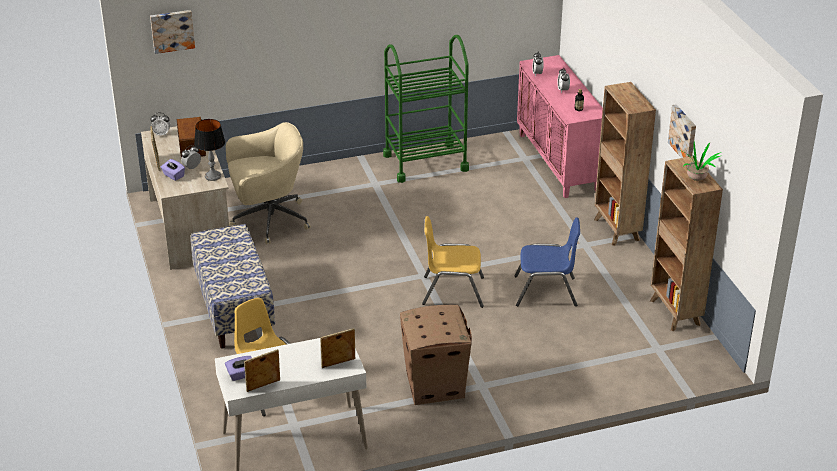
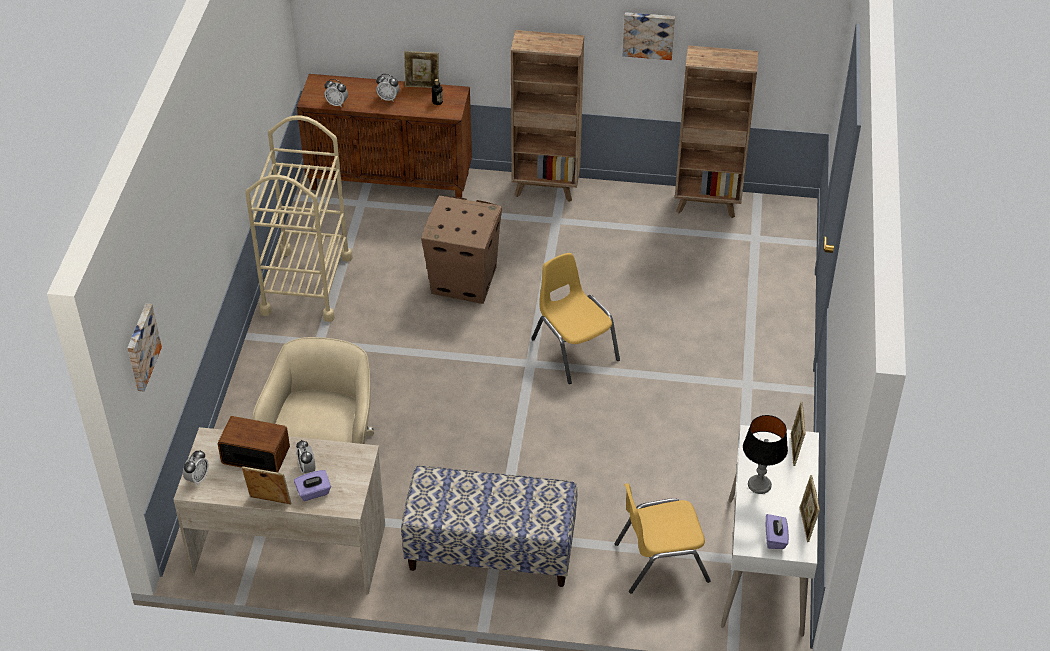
camera: 65 degrees left, 10 degrees up
(213, 176) = (343, 453): table lamp -> table lamp (759, 485)
(425, 162) = (306, 284): green cart -> beige cart
(435, 384) = (727, 419): cardboard box -> cardboard box (463, 280)
(452, 291) = (574, 349): yellow chair -> yellow chair turned 120 degrees clockwise
(546, 291) = (619, 279): blue chair -> none
(559, 163) = (391, 180): pink cabinet -> brown cabinet
(590, 98) = (422, 86): none -> picture frame
(696, 178) = (730, 59): potted plant -> none

